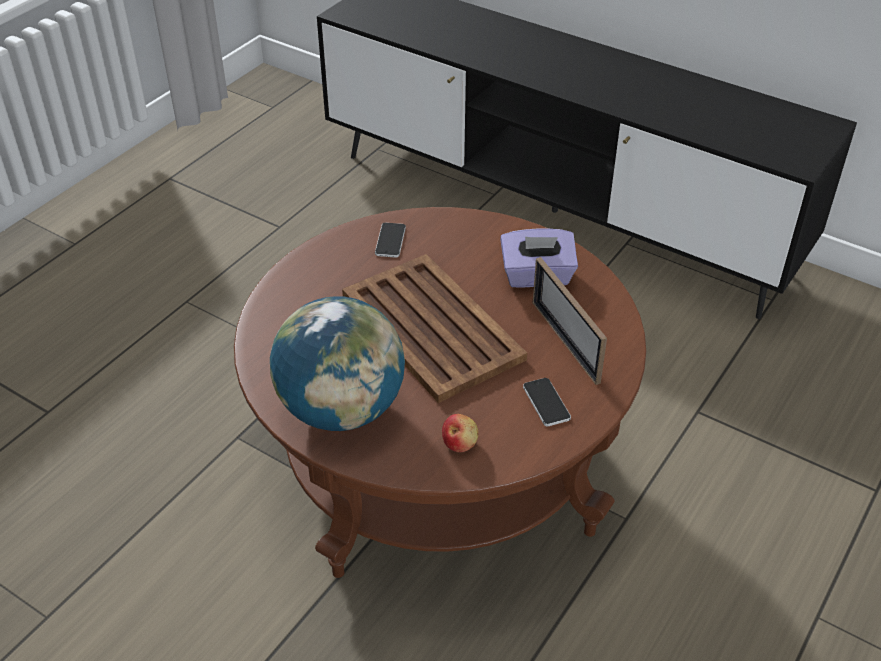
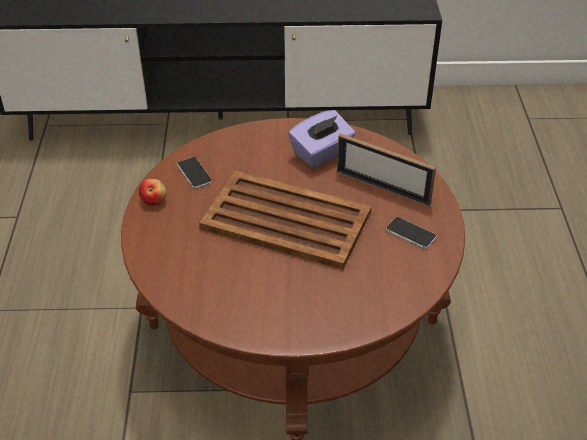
camera: 35 degrees left, 0 degrees up
(342, 409) = (281, 308): globe -> none
(459, 443) = (384, 288): apple -> apple (154, 200)

